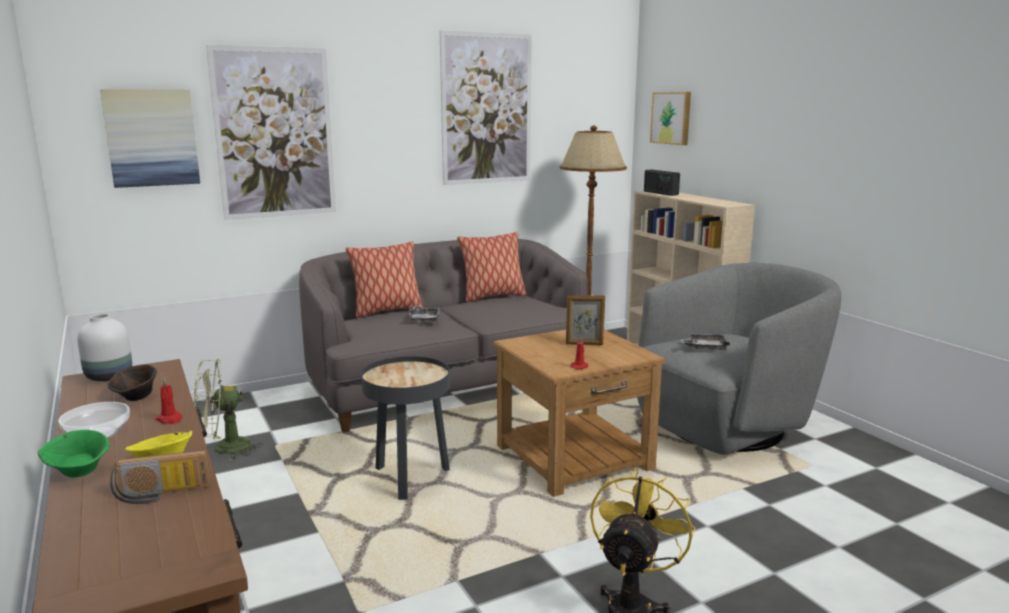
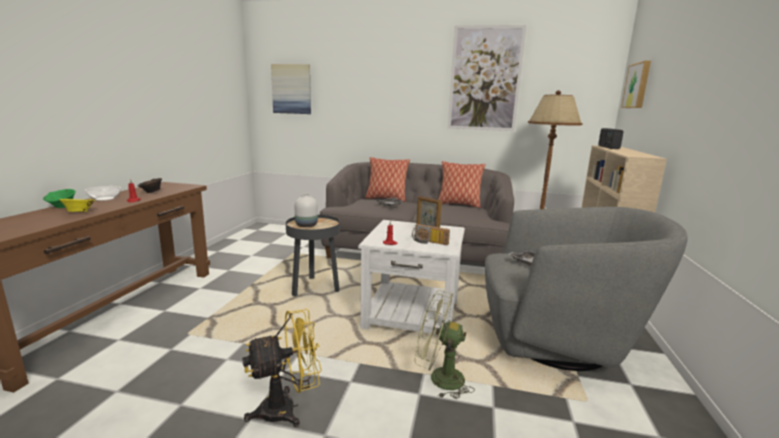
camera: 40 degrees right, 0 degrees up
(107, 377) = (169, 184): white vase -> white vase (306, 225)
(161, 494) = (47, 220): radio -> radio (429, 242)
(223, 449) = (274, 247): green fan -> green fan (439, 378)
(274, 133) = (349, 89): picture -> none
(574, 458) = (412, 314): brown side table -> white side table

